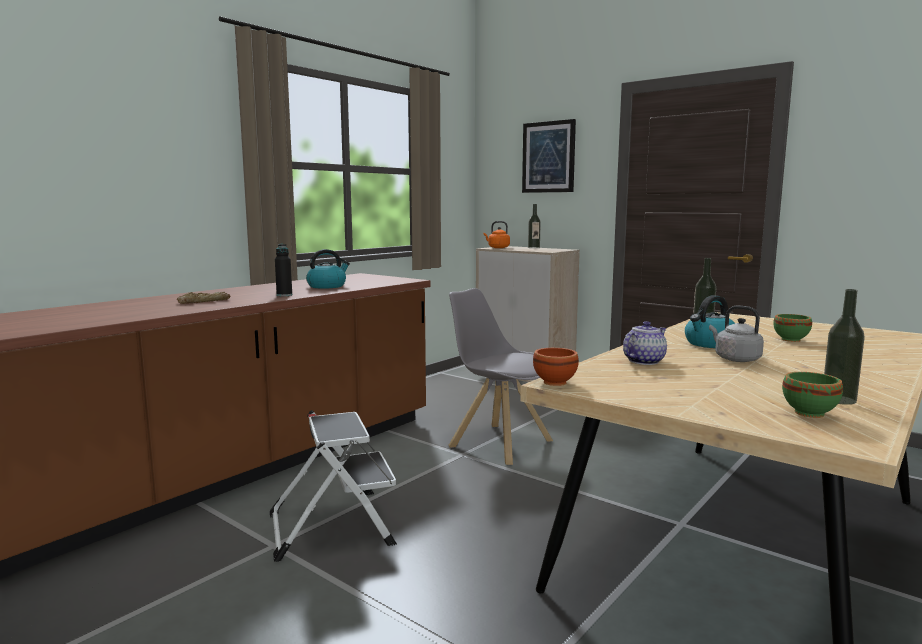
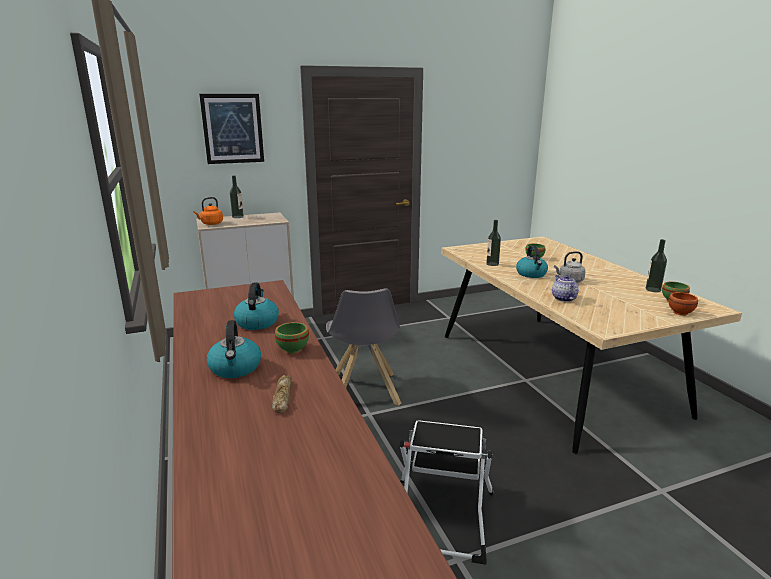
camera: 60 degrees left, 10 degrees up
(242, 292) = (235, 368): none -> kettle
(284, 295) = (293, 350): black bottle -> green bowl
(498, 442) = (364, 392): grey chair -> grey chair turned 75 degrees counterclockwise
(554, 383) = (602, 331): brown bowl -> brown bowl (681, 313)

